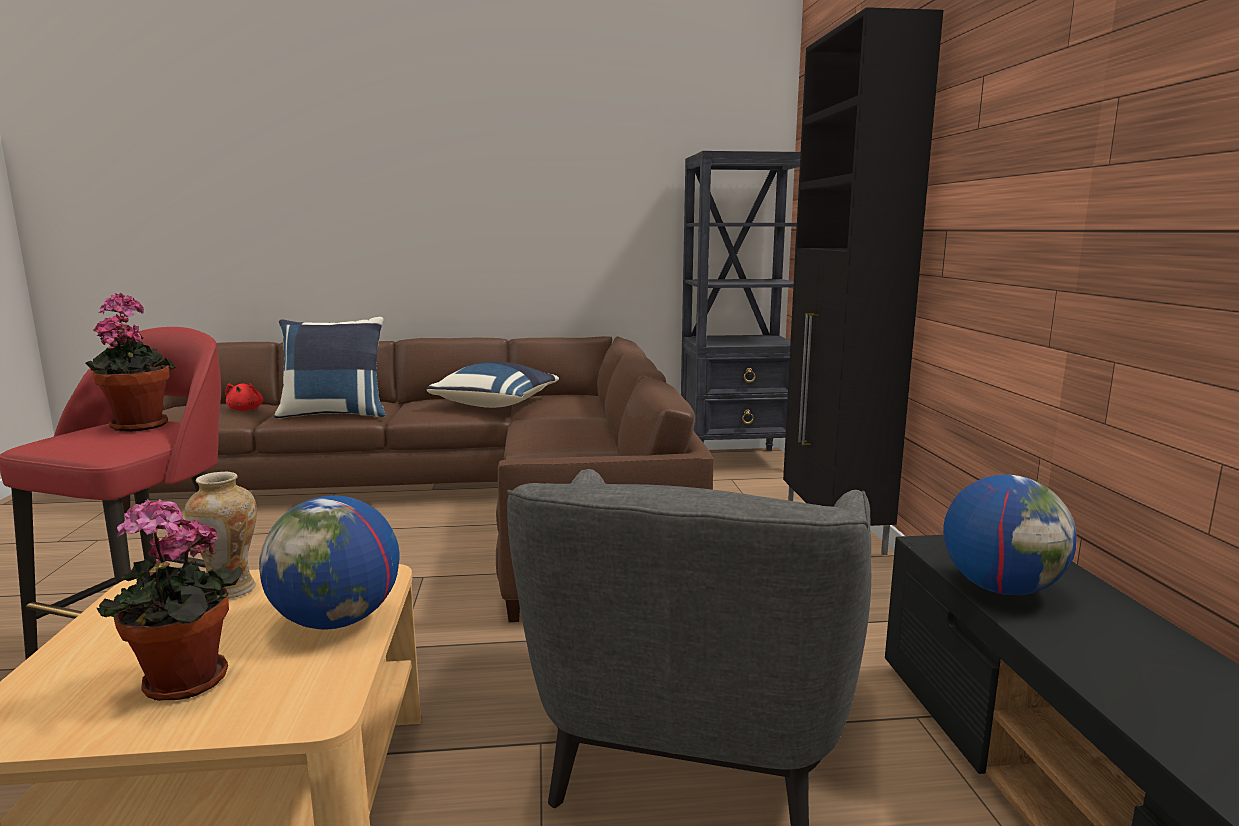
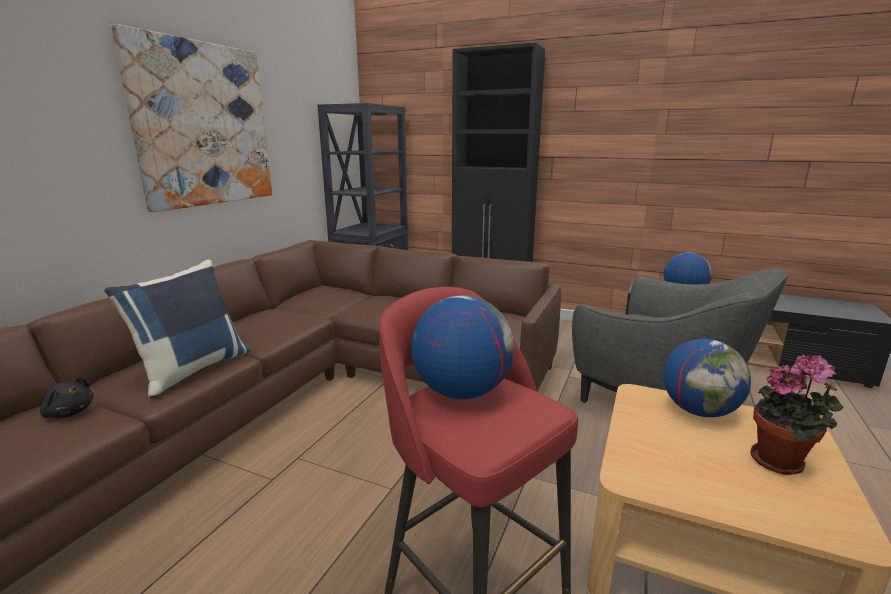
camera: 60 degrees left, 5 degrees up
(138, 425) = (461, 391): potted plant -> globe
(230, 589) = (643, 442): vase -> none
(246, 410) = (69, 412): red plush toy -> black plush toy
(497, 190) = (204, 125): none -> picture
(497, 405) = (290, 312): blue pillow -> none

